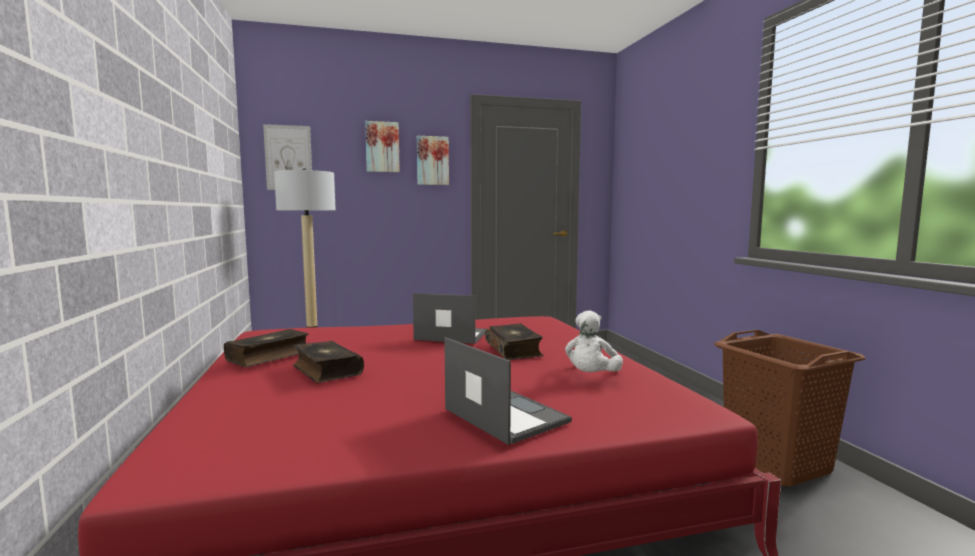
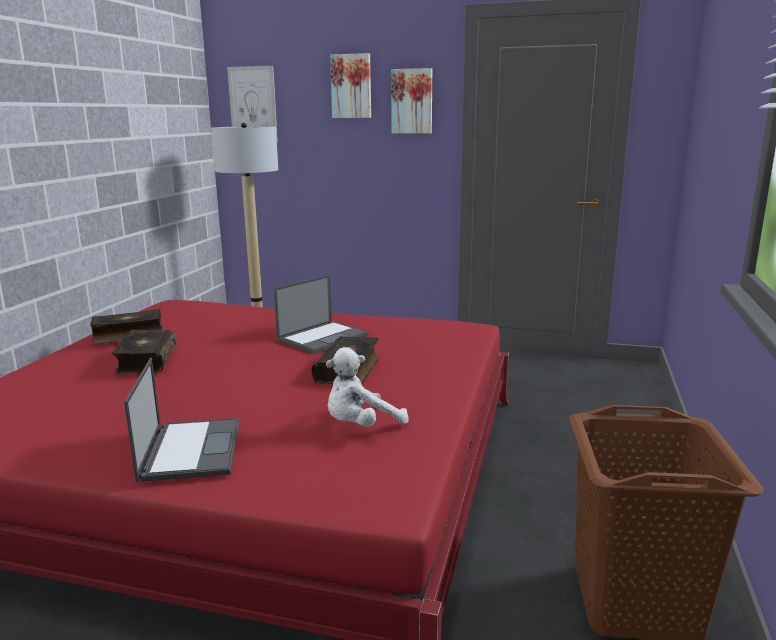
camera: 30 degrees right, 10 degrees up
(450, 336) = (323, 337): laptop -> laptop turned 90 degrees clockwise

